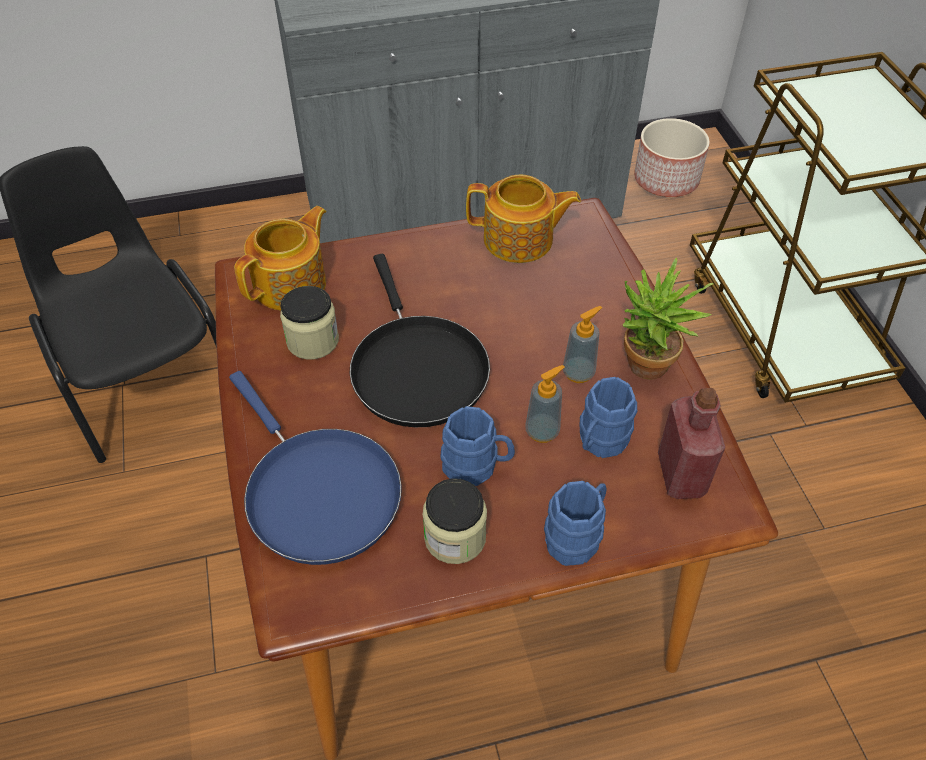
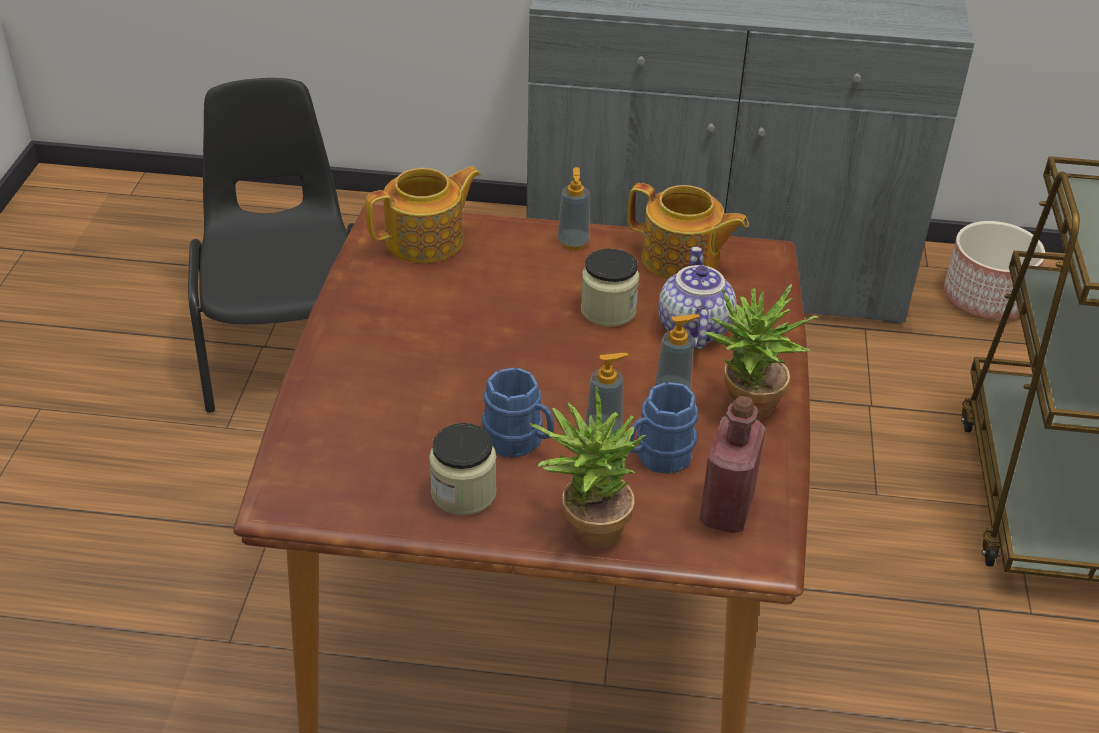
camera: 20 degrees right, 10 degrees down
(312, 341) = (419, 294): jar -> jar (608, 310)
(317, 492) = (354, 418): blue frying pan -> none
(416, 368) = (508, 344): black frying pan -> none
(421, 249) = (573, 242): none -> soap dispenser
(562, 305) = (692, 328): none -> teapot
(577, 535) = (585, 527): blue mug -> potted plant

